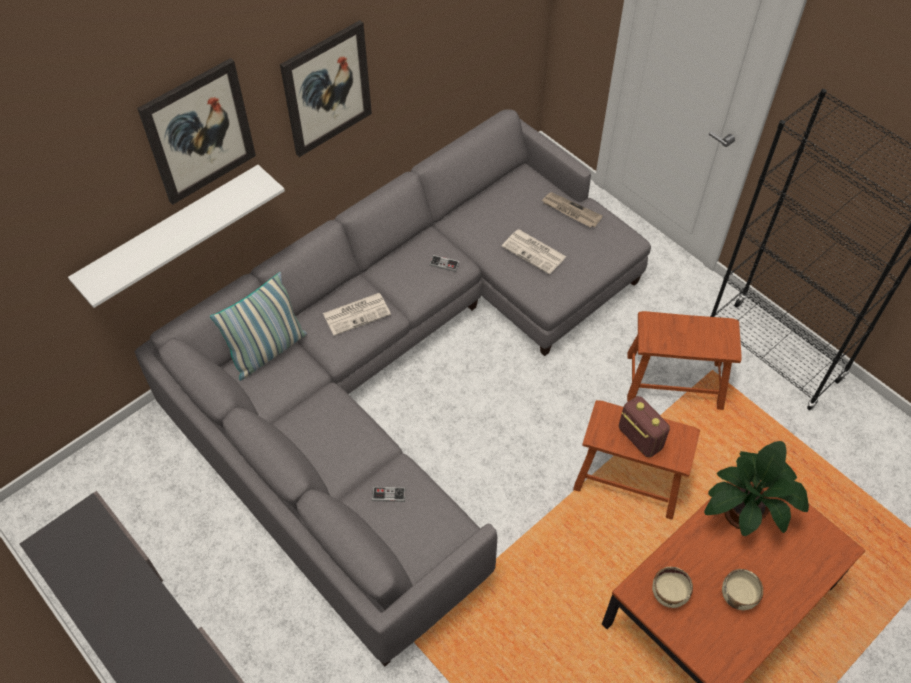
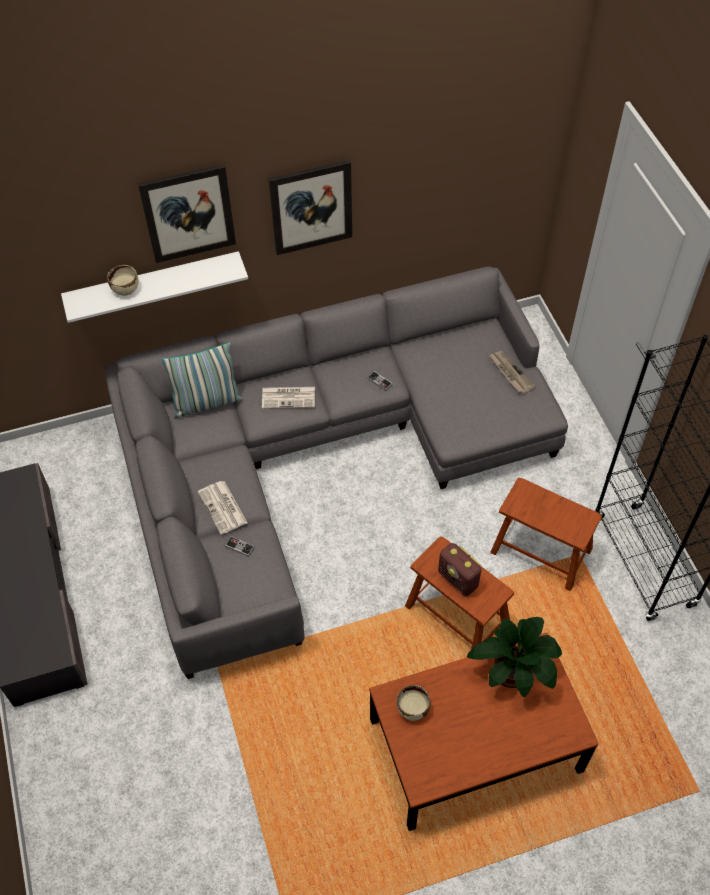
camera: 25 degrees right, 0 degrees up
(535, 252) = (460, 397): newspaper -> newspaper (223, 508)
(639, 438) = (458, 579): radio -> radio turned 150 degrees clockwise
(738, 596) = (468, 734): beige bowl -> beige bowl (125, 289)

